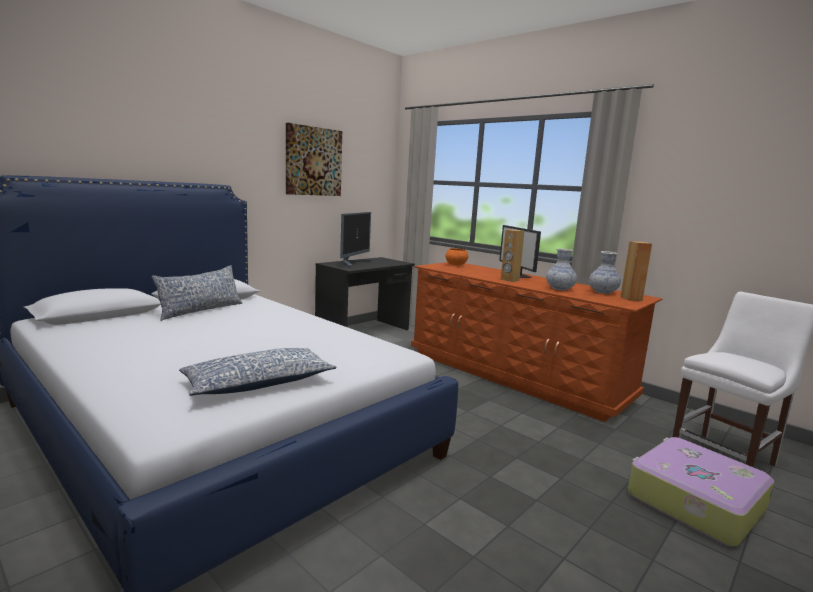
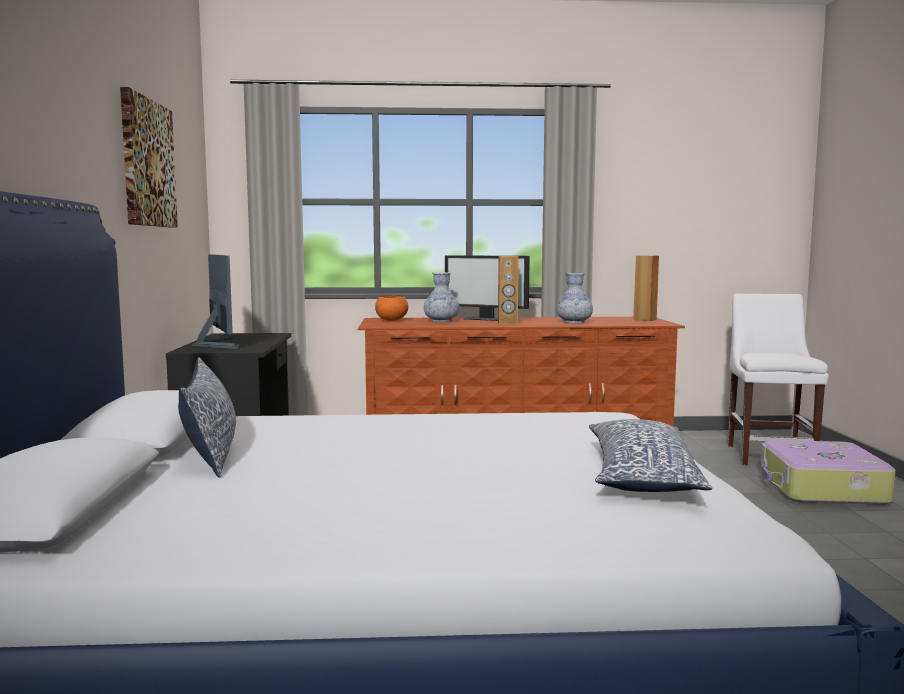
camera: 45 degrees left, 5 degrees down
(603, 292) = (607, 319): vase -> vase (441, 321)

